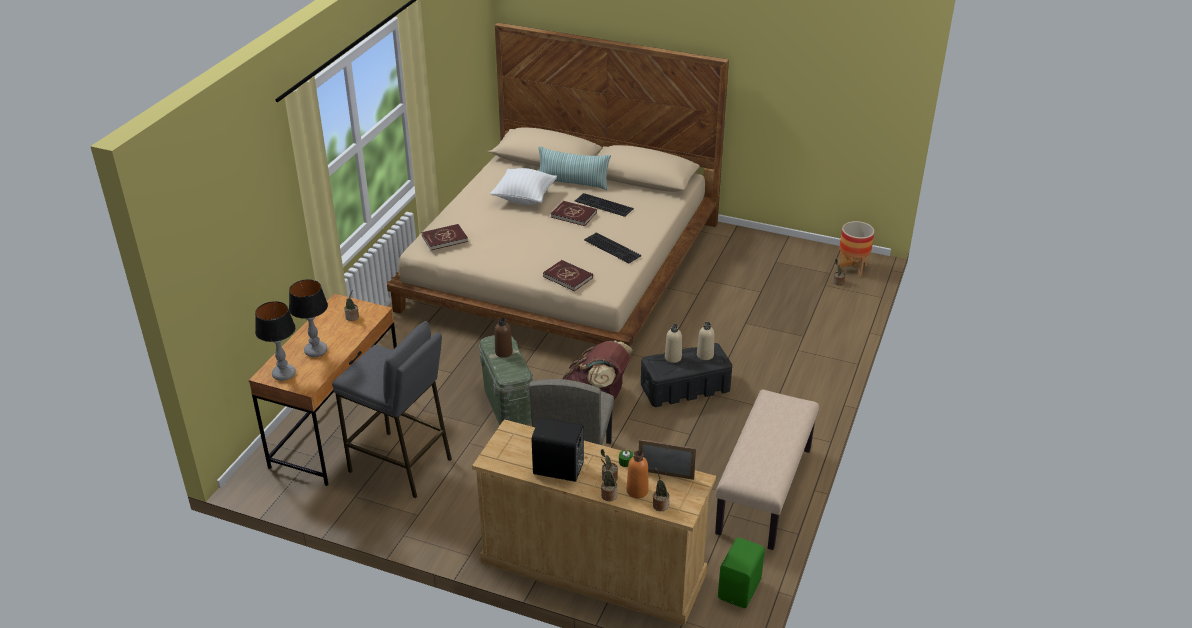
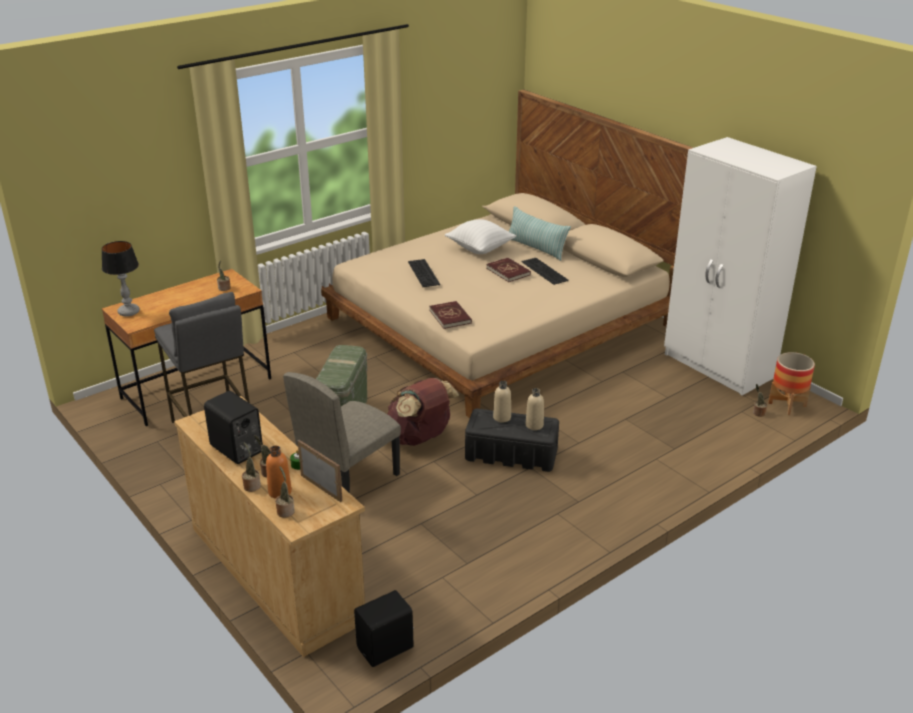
camera: 30 degrees right, 5 degrees down
(315, 351) = (169, 303): table lamp -> none
(444, 239) = (379, 261): red book -> none
(503, 352) = (342, 360): brown bottle -> none
(613, 247) = (516, 305): keyboard -> keyboard (425, 273)
(741, 589) = (386, 649): green speaker -> black speaker
(765, 491) = (498, 571): beige bench -> none
(776, 250) = (718, 366): none -> white wardrobe

